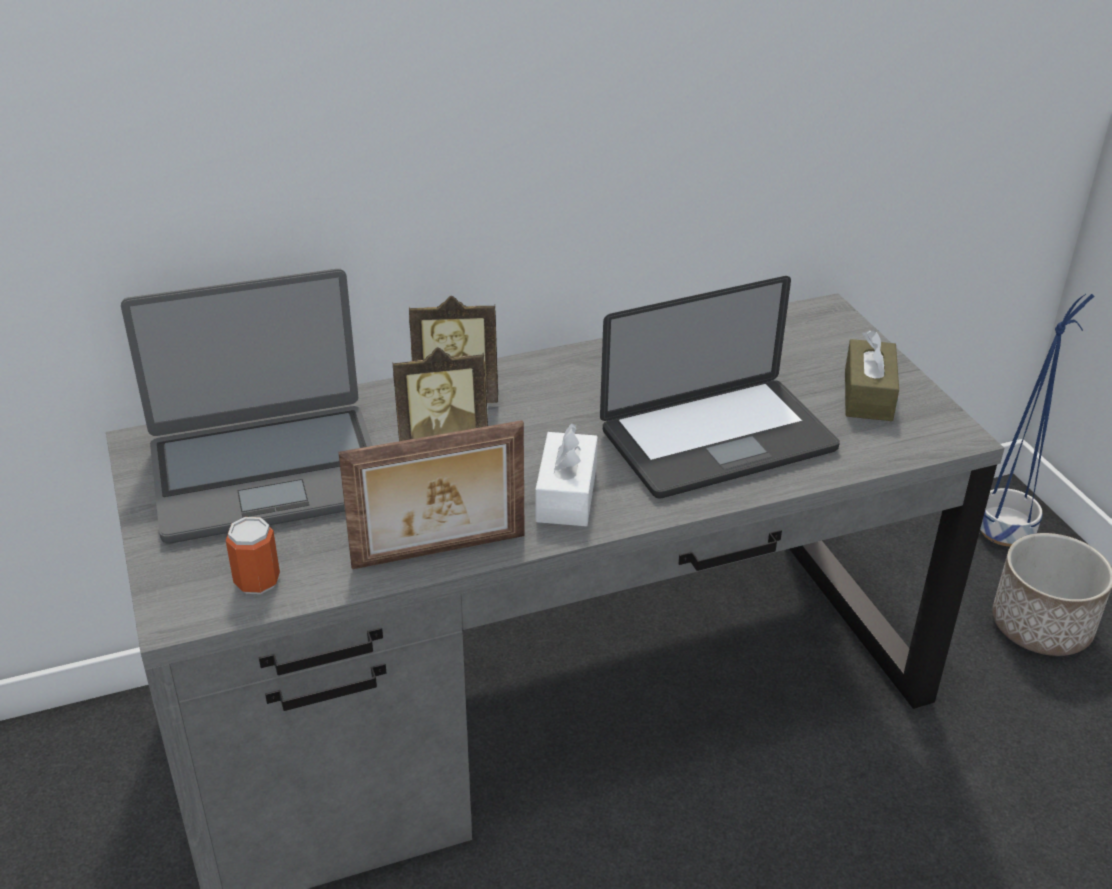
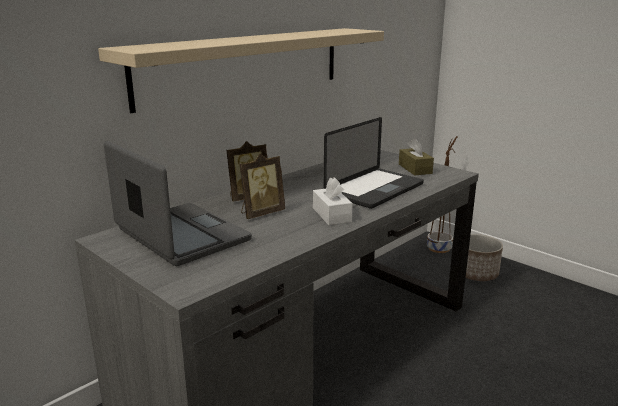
camera: 25 degrees left, 15 degrees down
(257, 581) = (216, 270): can -> none
(266, 473) = (181, 235): laptop -> laptop turned 90 degrees counterclockwise
(440, 553) = (296, 243): picture frame -> none
(490, 125) = (245, 65): none -> beige shelf
(1006, 531) = (439, 248): blue planter -> brown planter

